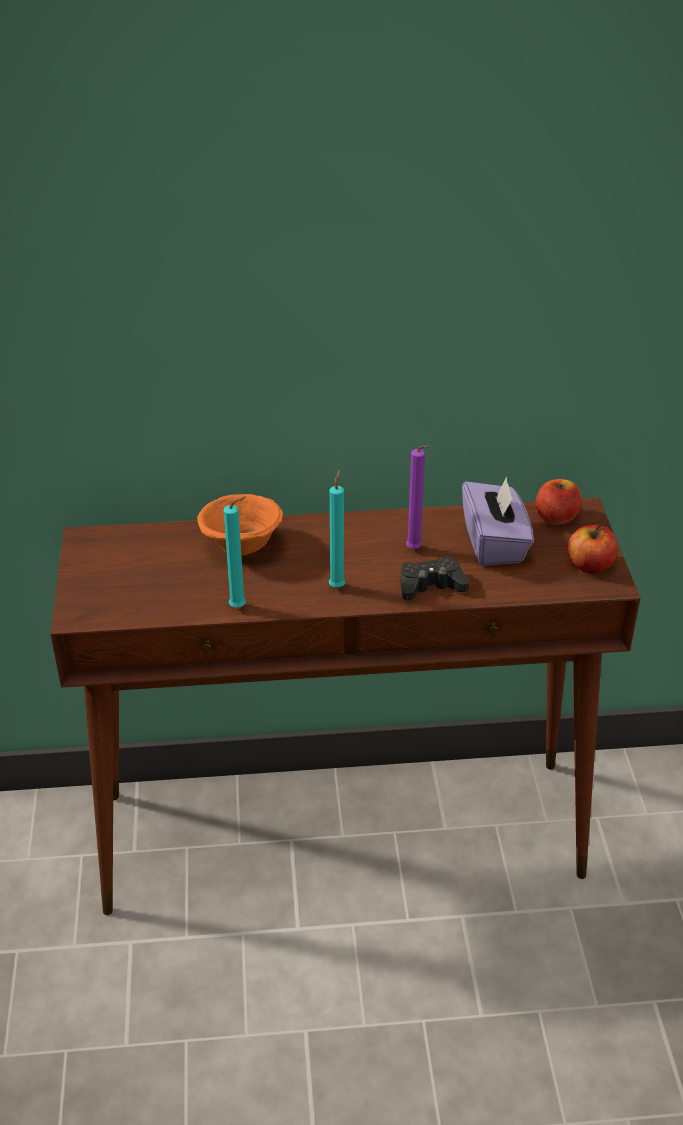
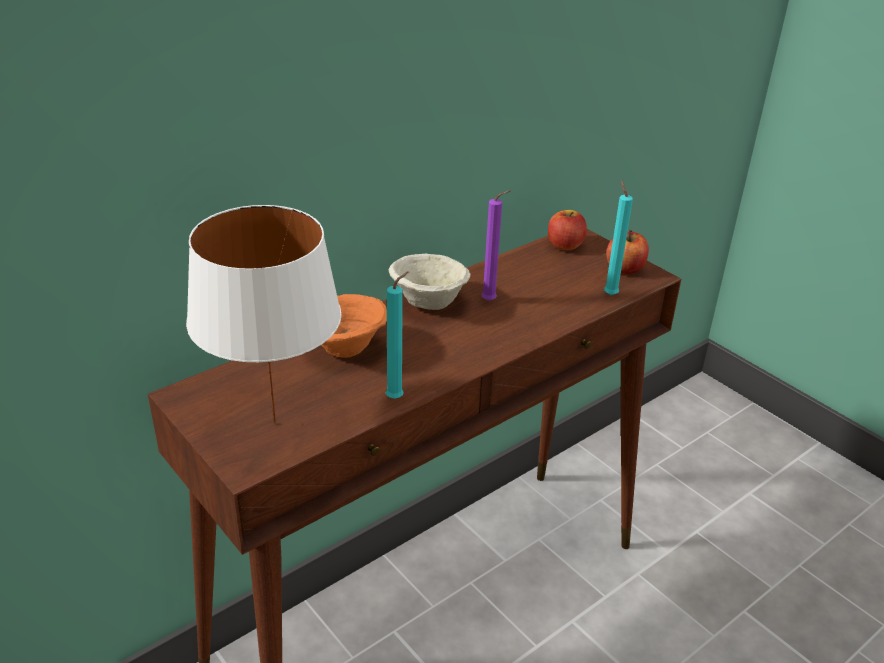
camera: 35 degrees left, 5 degrees down
(130, 590) = (276, 423): none -> white table lamp
(337, 585) = (460, 349): turquoise candle -> turquoise candle (609, 294)
(355, 531) = (427, 303): none -> beige bowl
(430, 585) = (532, 323): black game controller -> none
(494, 543) = (543, 276): purple tissue box -> none

